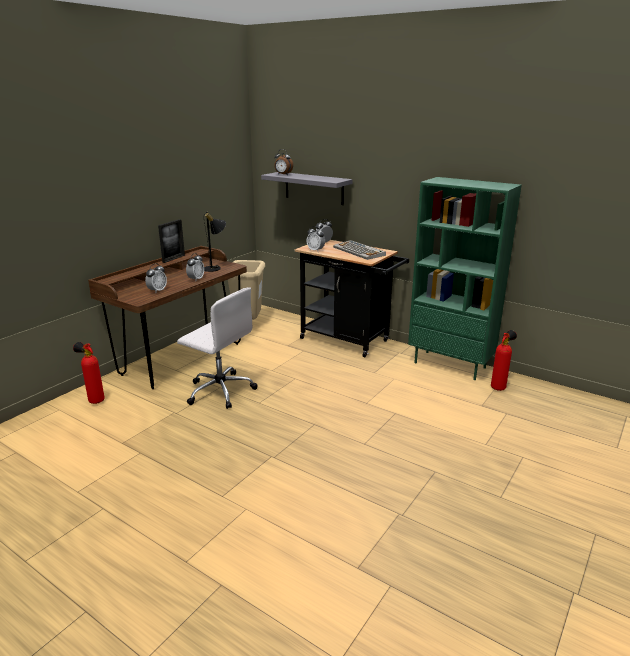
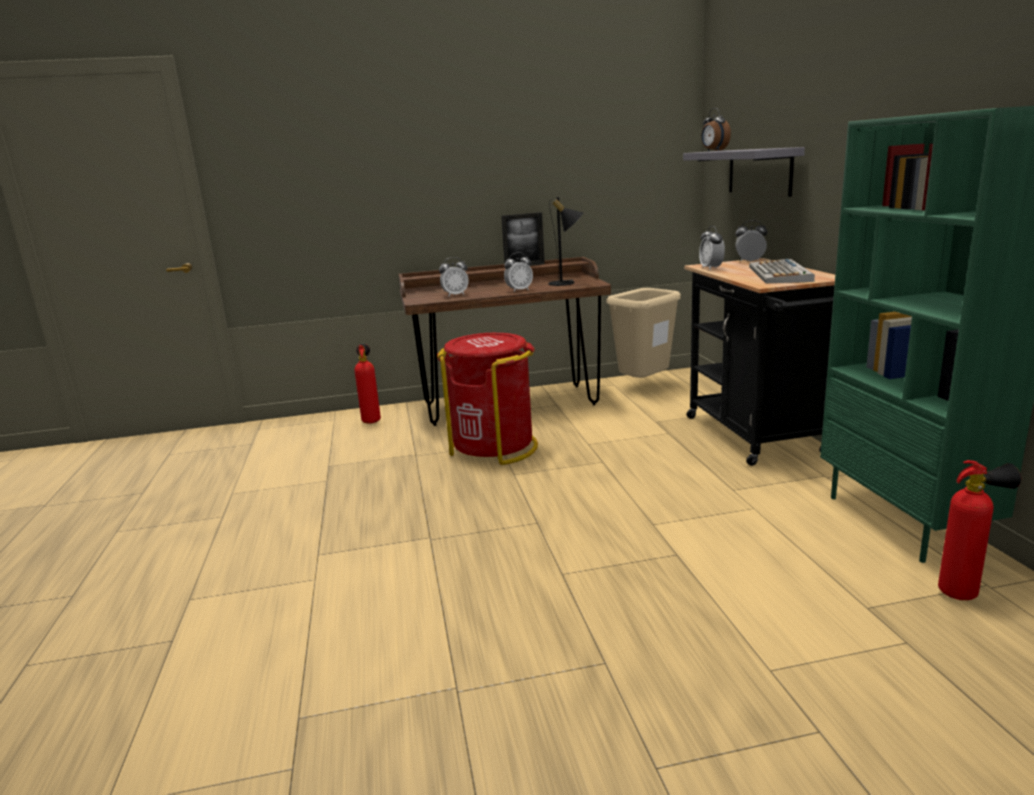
camera: 45 degrees right, 5 degrees down
(220, 390) = (494, 447): white office chair -> red trash can

